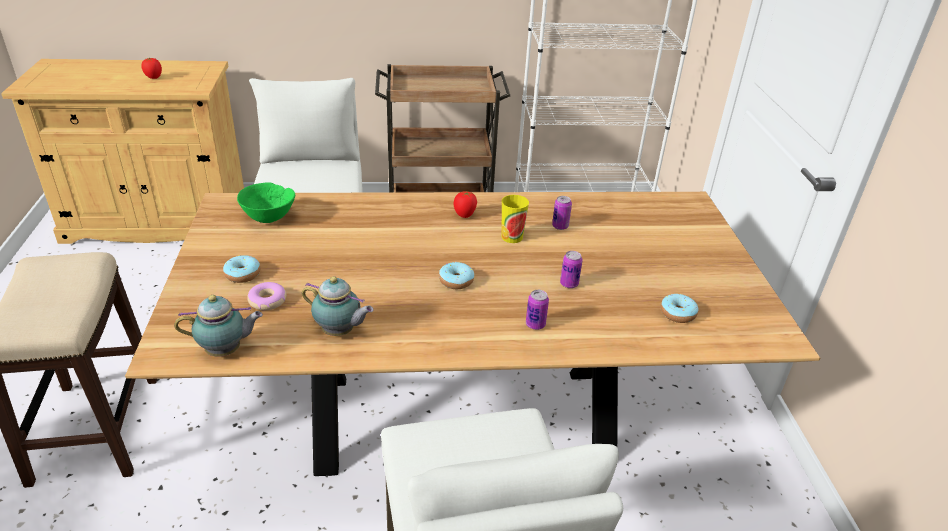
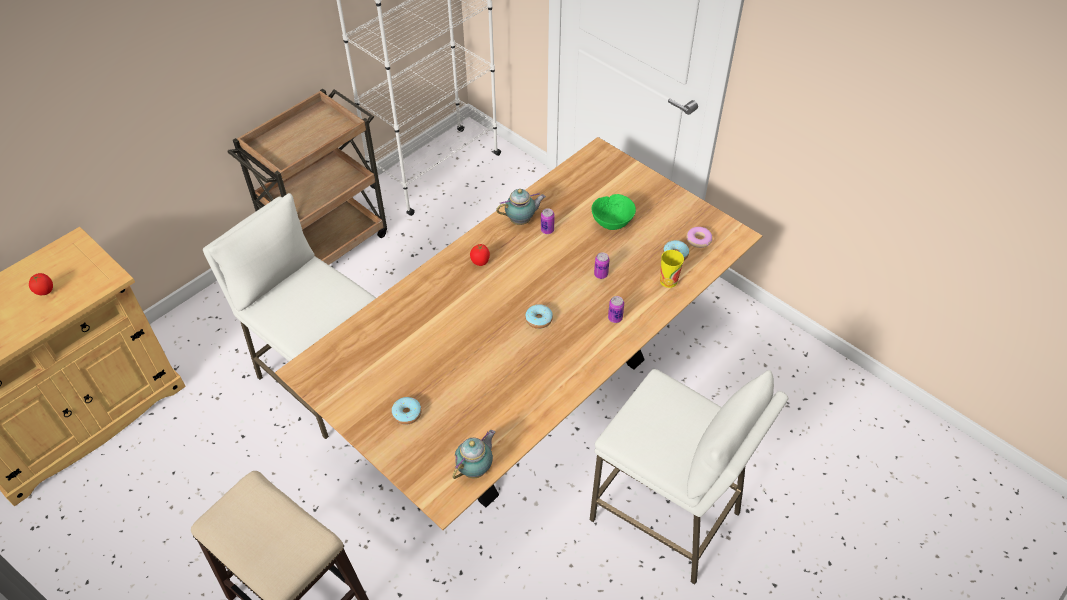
camera: 40 degrees left, 15 degrees up
(267, 301) = (450, 419): donut -> donut (698, 240)
(269, 218) = (357, 359): green bowl -> green bowl (612, 223)
(340, 332) = (520, 405): teapot -> teapot (522, 220)
(512, 237) = (529, 260): cup -> cup (668, 281)

